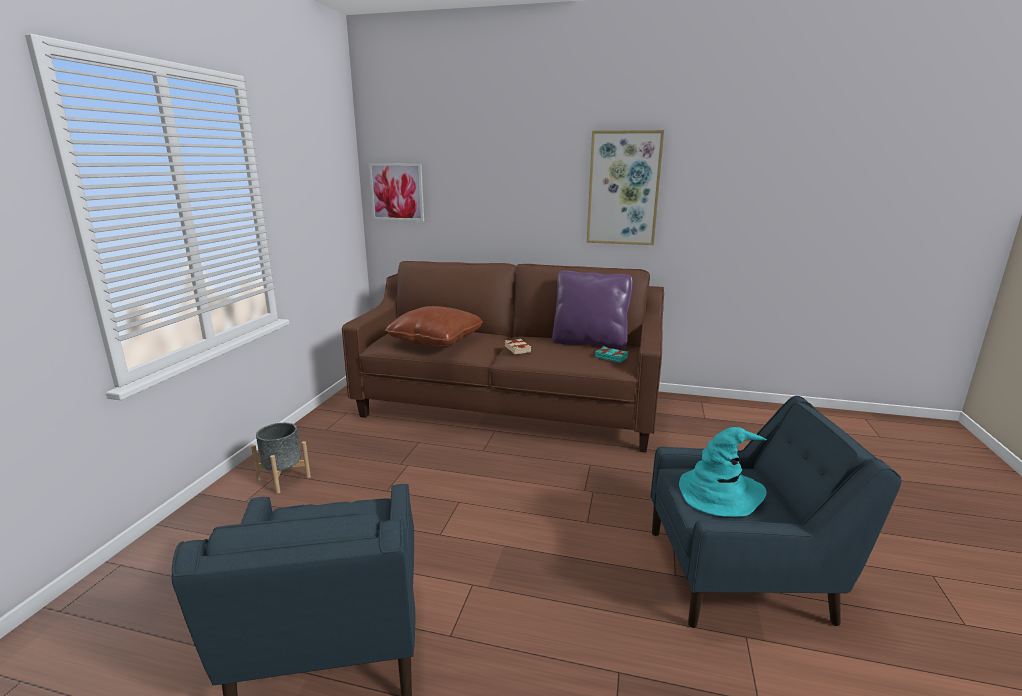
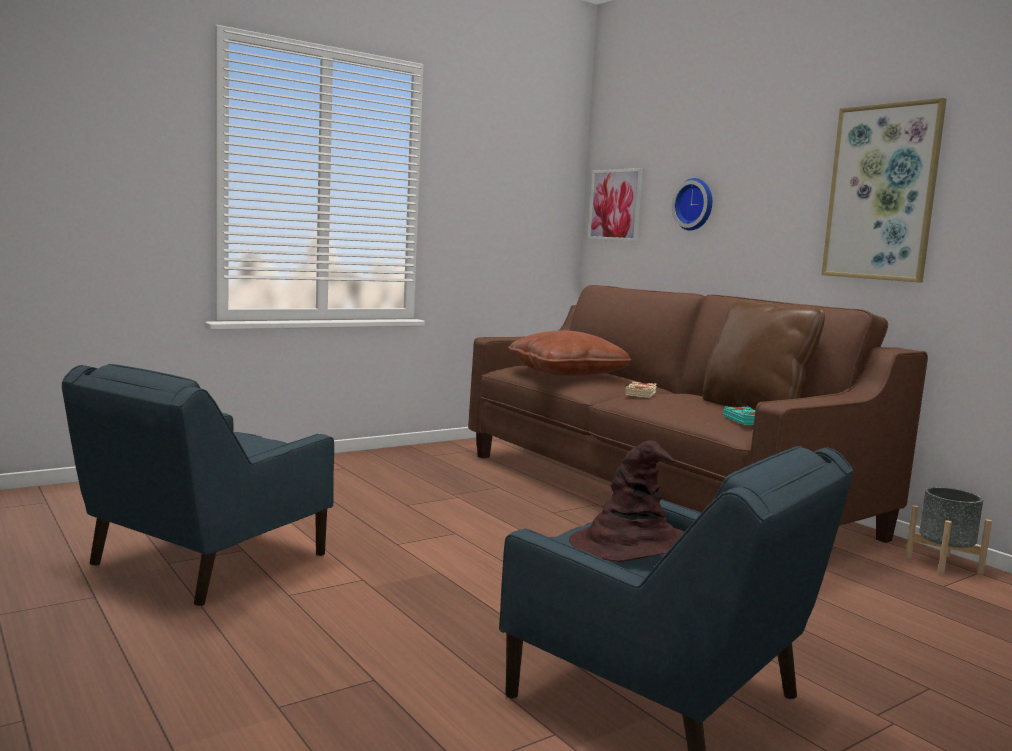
camera: 40 degrees right, 10 degrees down
(283, 478) = (342, 471): grey planter -> grey planter (943, 565)
(475, 193) = (695, 204): none -> wall clock
(589, 342) = (754, 409): purple pillow -> brown pillow
(720, 493) = (633, 545): turquoise hat -> brown hat

